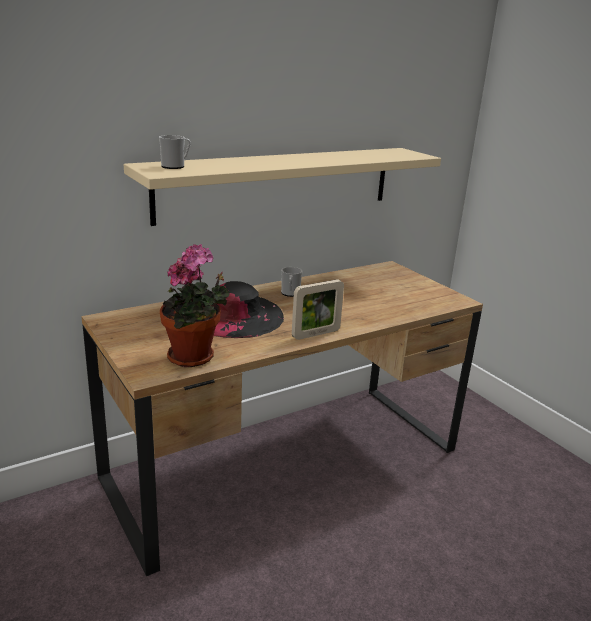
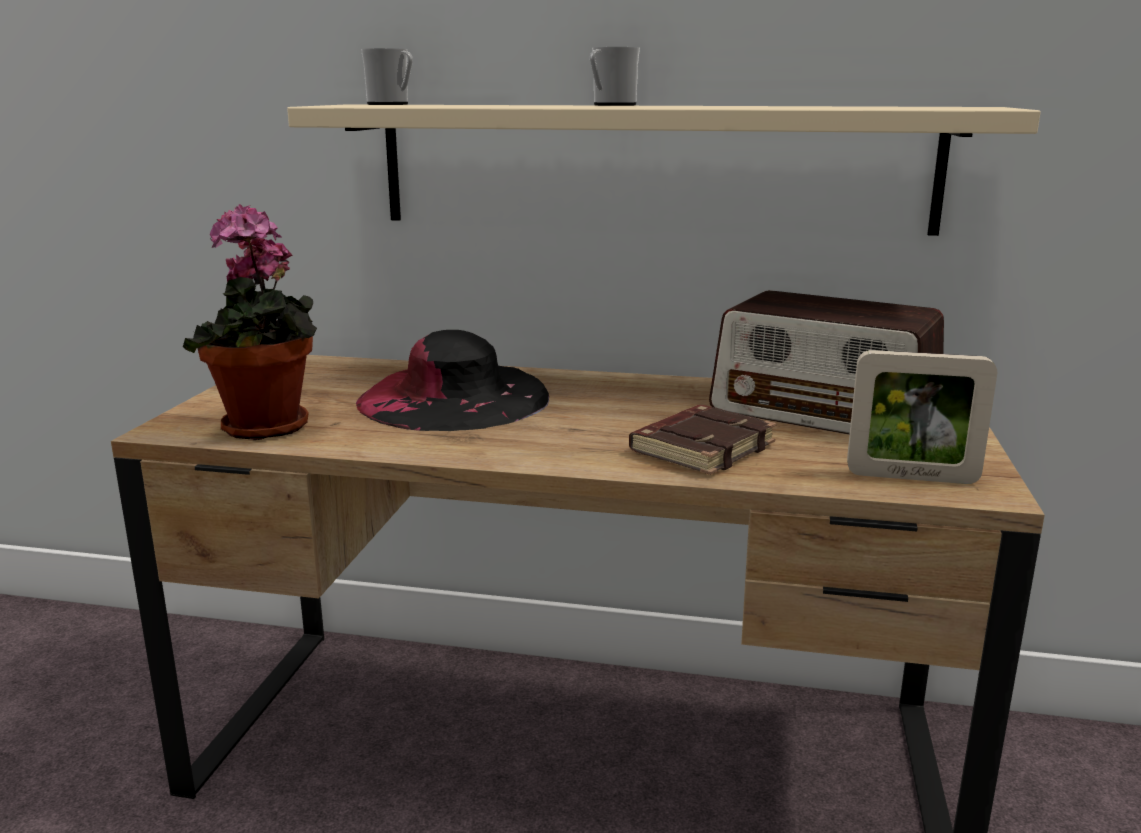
camera: 45 degrees right, 5 degrees down
(290, 294) = (617, 393): mug -> mug (611, 105)
(316, 334) = (515, 454): picture frame -> picture frame (911, 477)
(365, 310) = (701, 448): none -> brown book
(370, 282) = (825, 412): none -> radio

